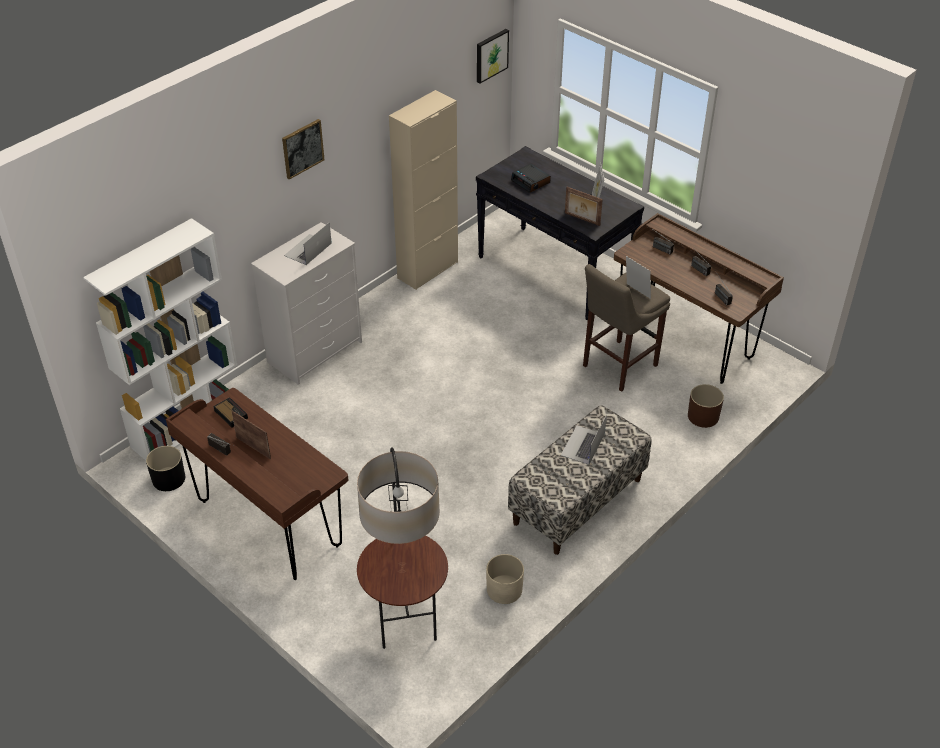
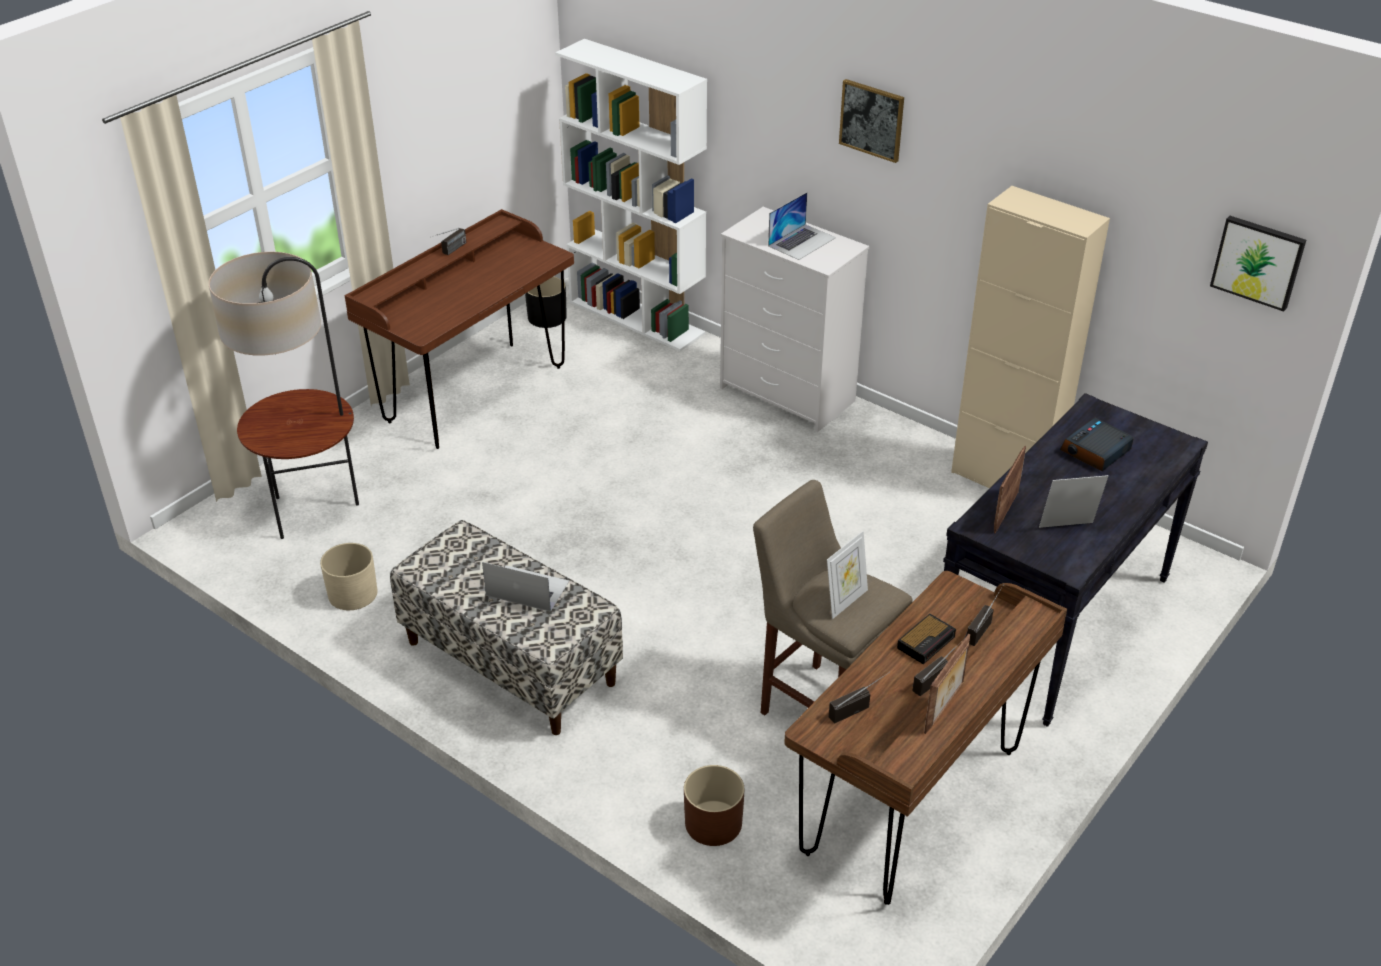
camera: 85 degrees right, 5 degrees down
(230, 414) = (526, 257): alarm clock -> alarm clock (926, 641)
(254, 447) = (469, 279): picture frame -> picture frame (945, 707)
(308, 249) = (802, 241): laptop -> laptop turned 105 degrees clockwise

